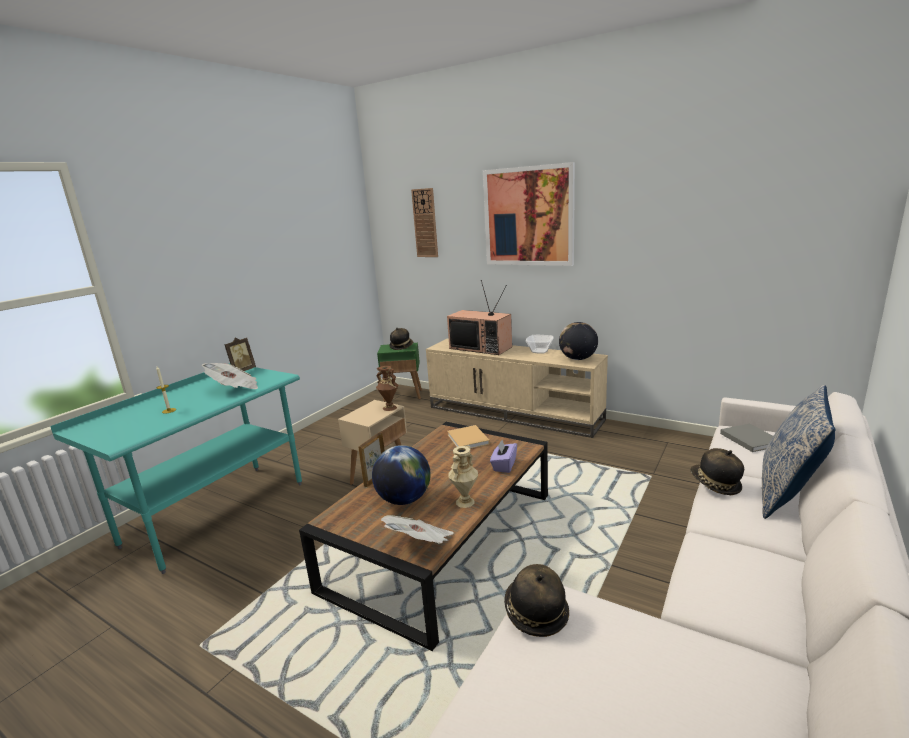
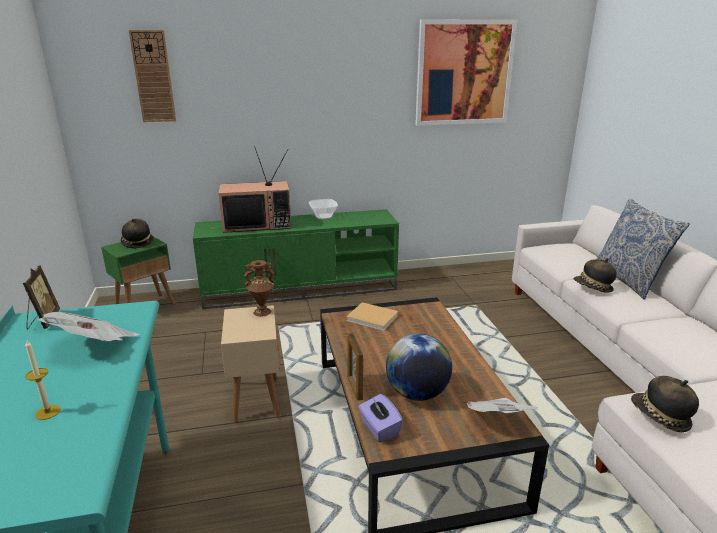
camera: 45 degrees left, 5 degrees up
(465, 502) = (468, 370): beige vase -> none
(504, 465) = (441, 328): purple tissue box -> purple tissue box (379, 429)
(514, 413) = (301, 289): beige tv stand -> green tv stand
(528, 216) = (299, 71): picture -> picture (464, 73)
(578, 359) = (370, 217): globe -> none
(749, 438) = (558, 252): grey book -> none

